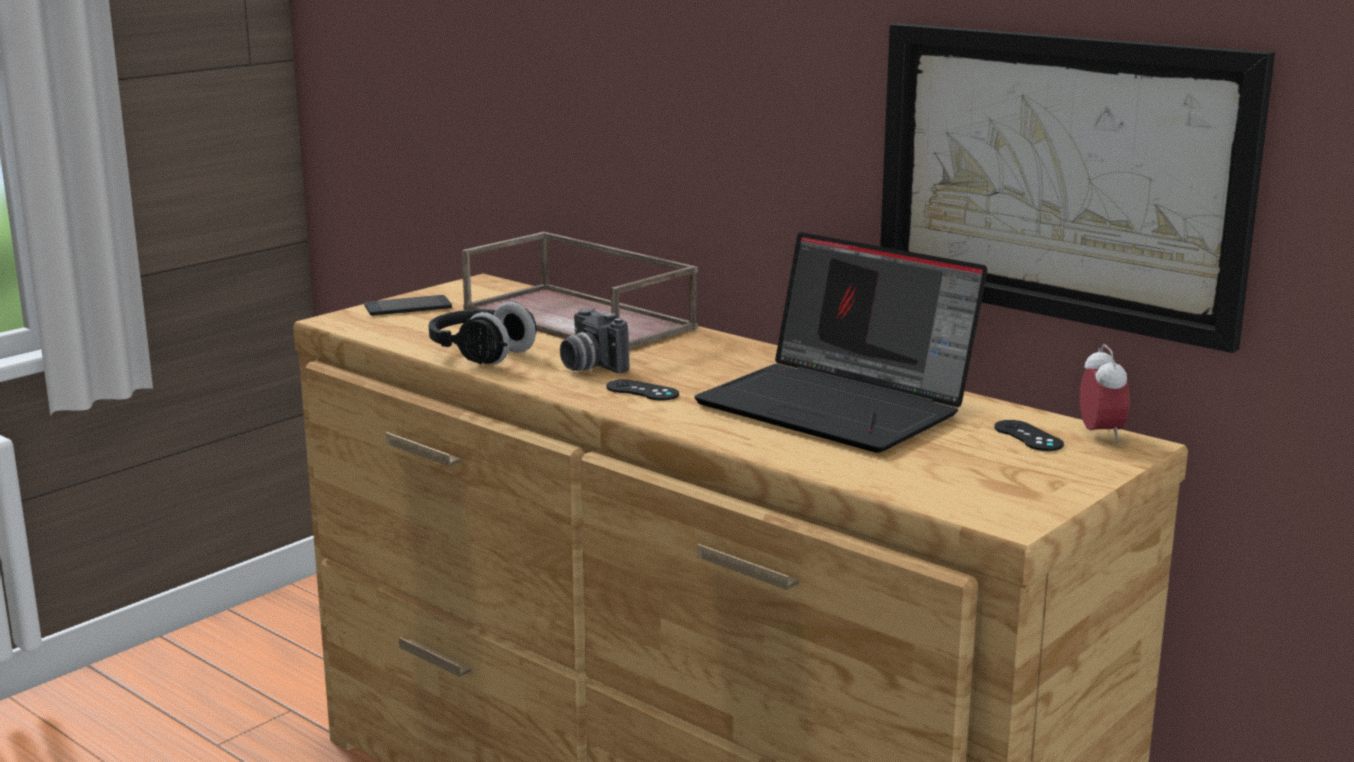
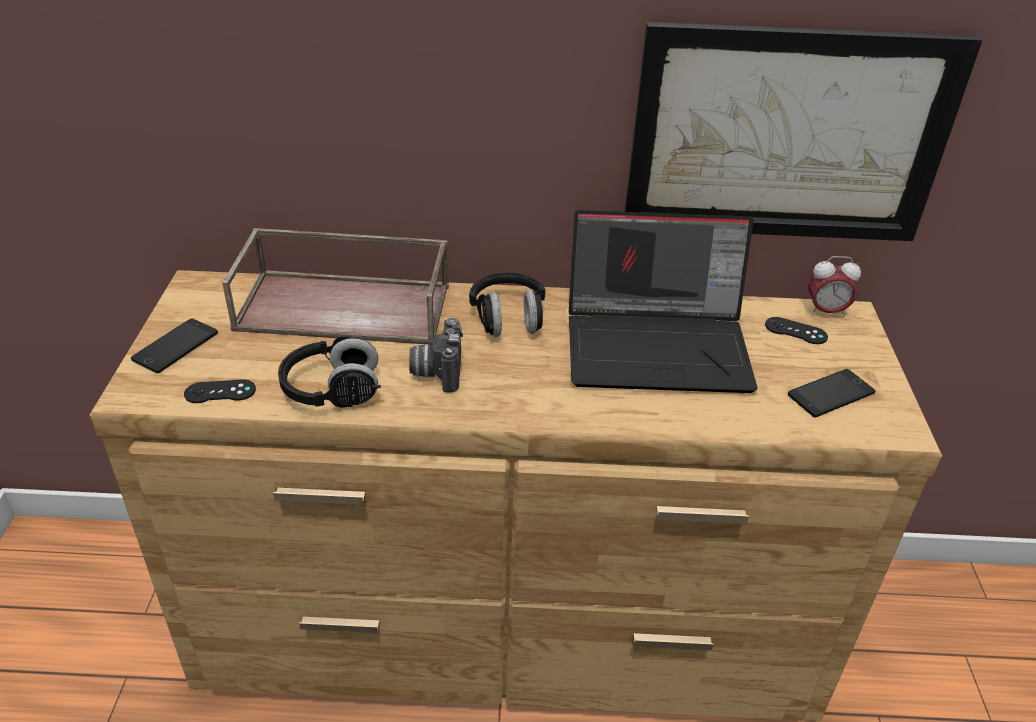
camera: 40 degrees left, 20 degrees up
(589, 366) = (437, 371): camera -> camera turned 75 degrees clockwise
(642, 391) = (515, 387): black game controller -> black game controller (220, 392)
(716, 357) = (508, 319): none -> black headphones
(975, 479) = (831, 394): none -> phone
(1100, 435) = (825, 311): alarm clock -> alarm clock turned 135 degrees clockwise

